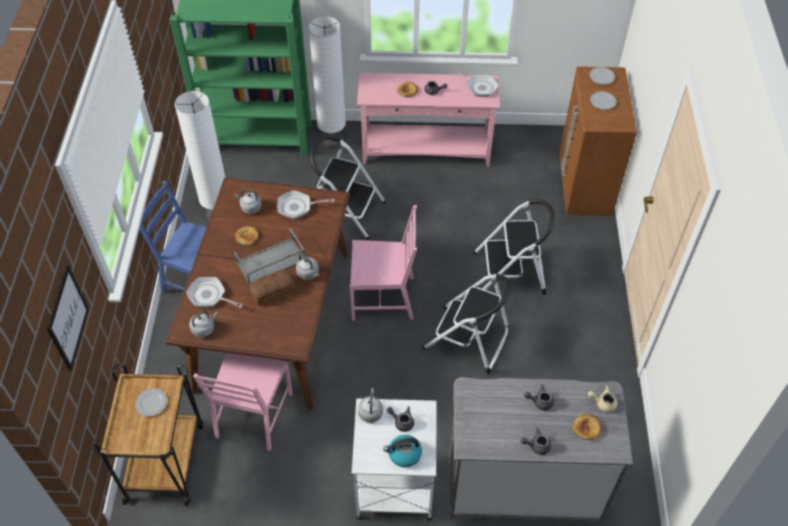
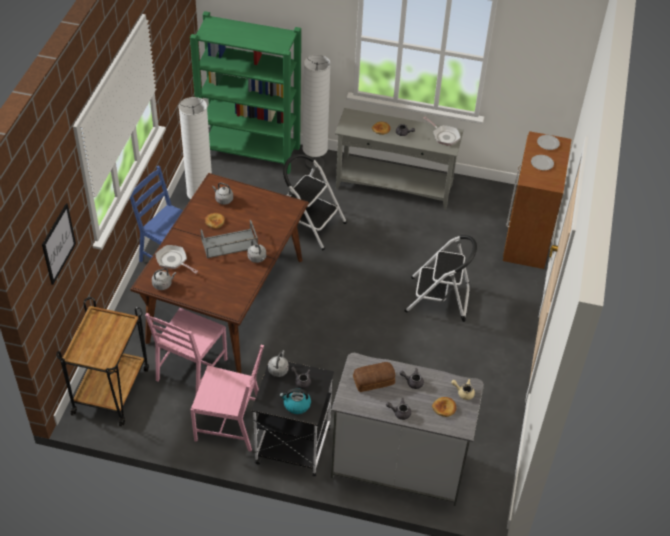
camera: 10 degrees right, 5 degrees down
(152, 403) = (109, 331): plate -> none
(274, 291) = (225, 266): bread -> bread (374, 381)
(297, 207) = (262, 206): frying pan -> none
(383, 297) = (324, 298): pink chair -> pink chair (230, 424)
(393, 485) = (291, 444): white cart -> black cart
(426, 150) = (394, 186): pink console table -> grey console table
(469, 341) = (387, 346): step ladder -> none

